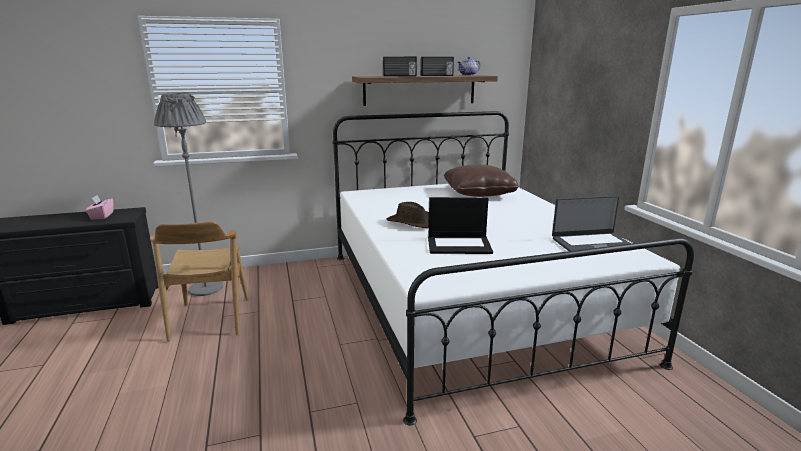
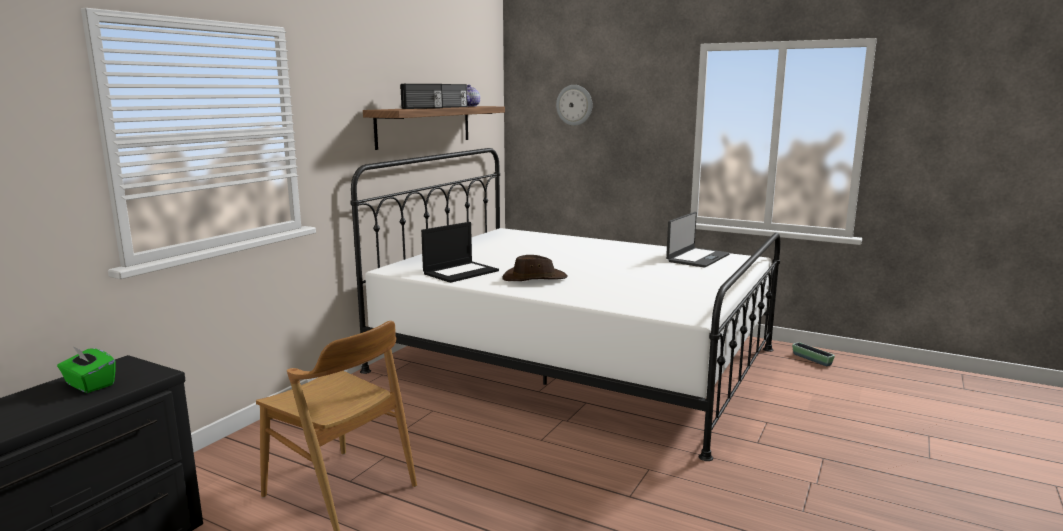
camera: 45 degrees left, 5 degrees down
(101, 216) = (89, 384): pink tissue box -> green tissue box
(206, 288) = (246, 468): grey floor lamp -> none
(459, 245) = (622, 283): laptop -> laptop (461, 272)
(479, 193) = (516, 243): brown pillow -> none
(569, 76) = (574, 105): none -> wall clock
(701, 398) = (812, 359): none -> planter

